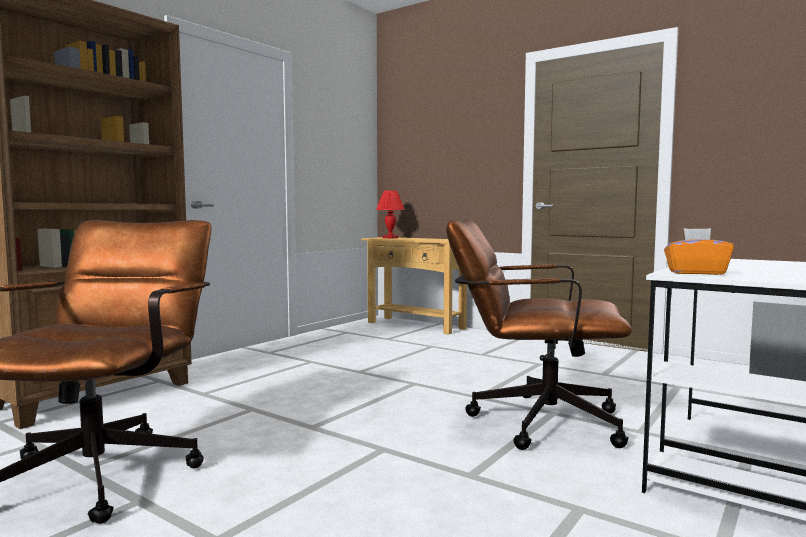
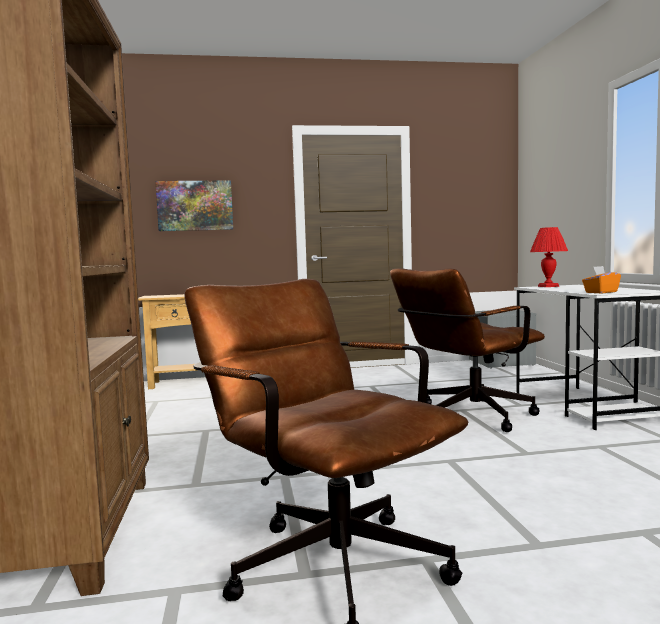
camera: 45 degrees left, 0 degrees up
(390, 238) = (164, 296): red table lamp -> red table lamp (548, 286)
(430, 150) = (195, 205): none -> picture

